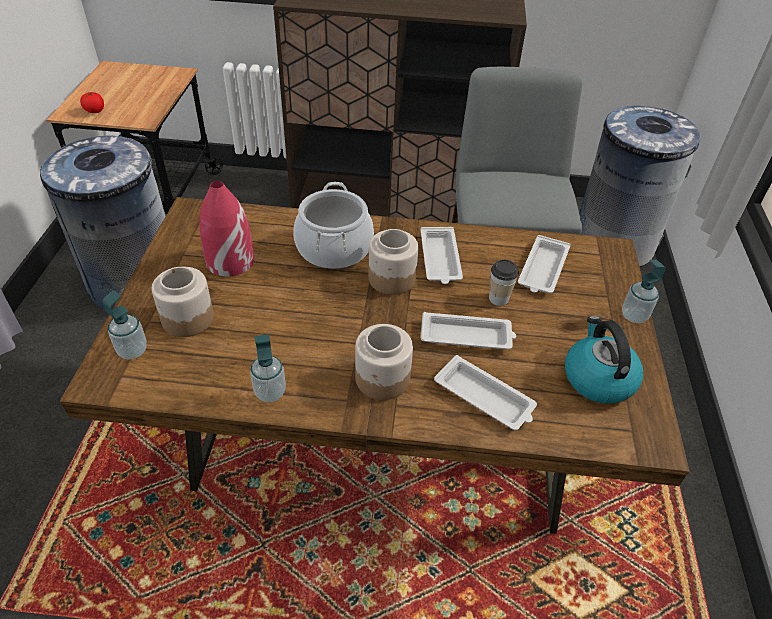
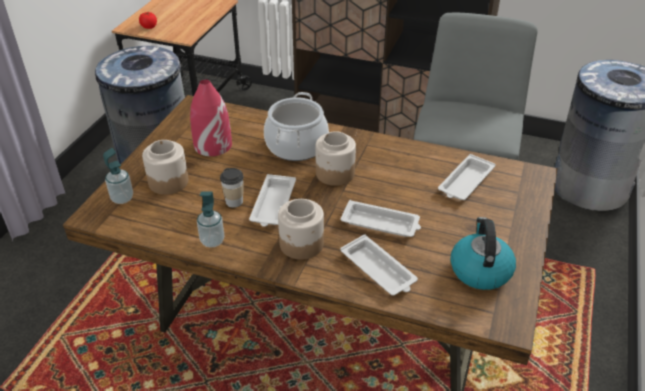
camera: 15 degrees right, 5 degrees down
(440, 259) = (380, 164): white tray -> white tray (273, 205)
(498, 298) = (418, 199): cup -> cup (234, 201)
(634, 316) = (532, 227): soap dispenser -> none

